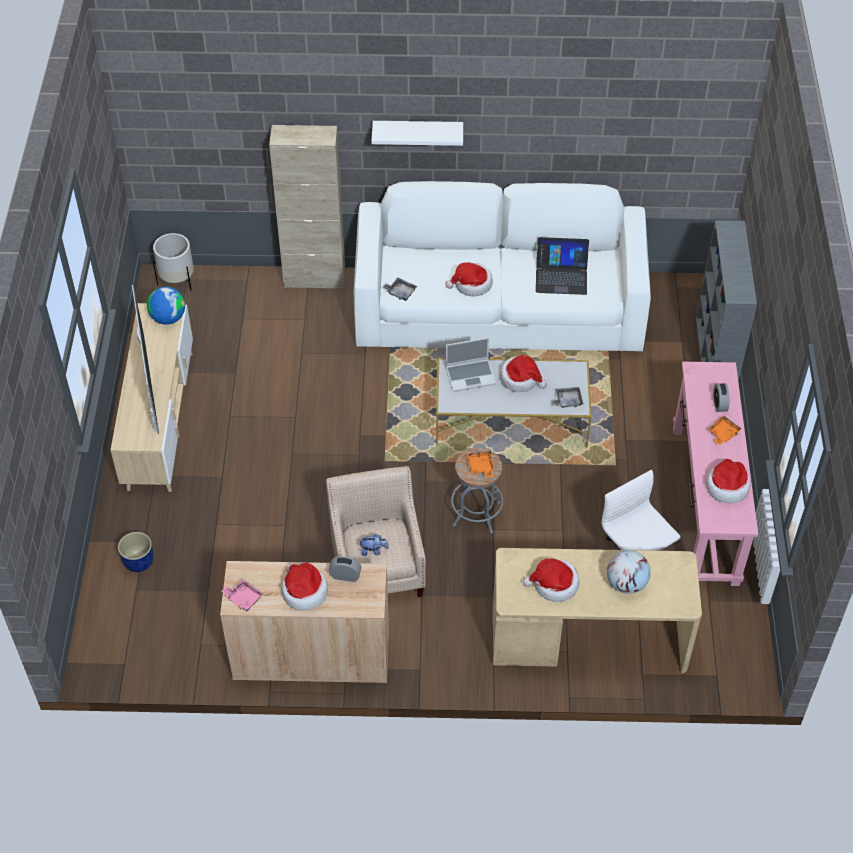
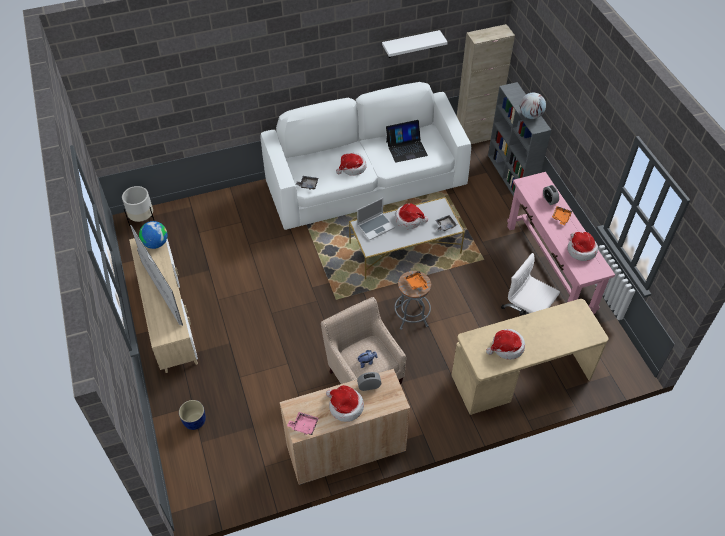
camera: 20 degrees left, 0 degrees up
(314, 278) = (236, 194): beige cabinet -> beige cabinet (475, 137)
(418, 132) = (294, 72): white shelf -> white shelf (410, 44)
(626, 583) = (551, 332): globe -> globe (530, 115)

